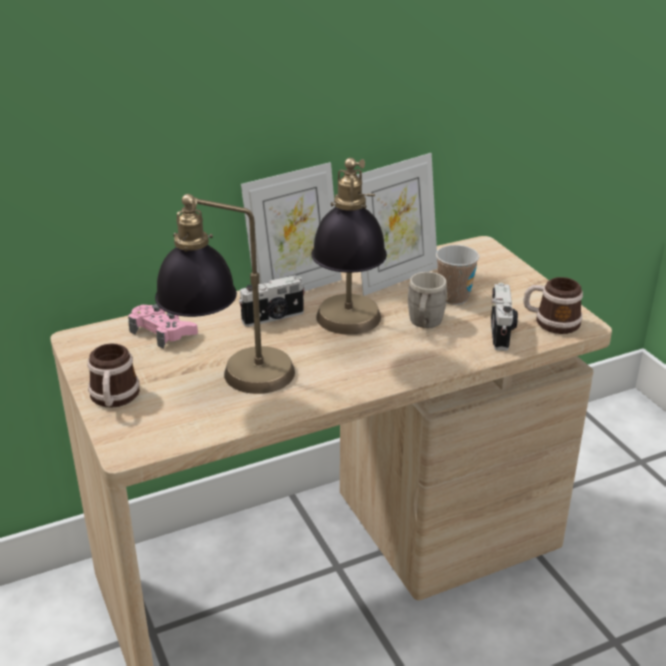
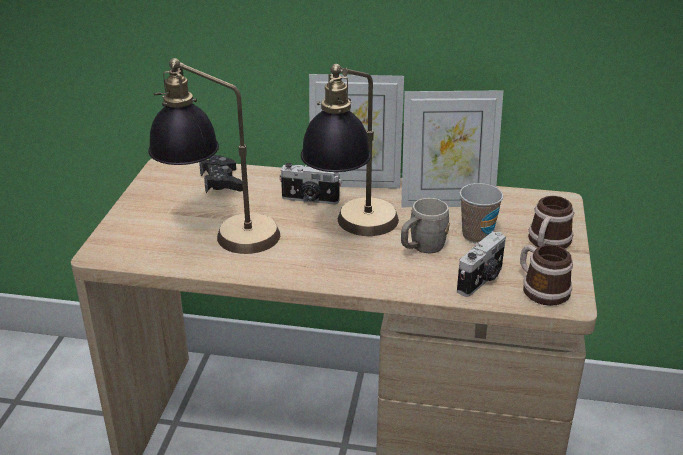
camera: 35 degrees right, 0 degrees up
(114, 399) = (134, 216): mug -> mug (547, 243)
(162, 332) = (221, 181): pink game controller -> black game controller

